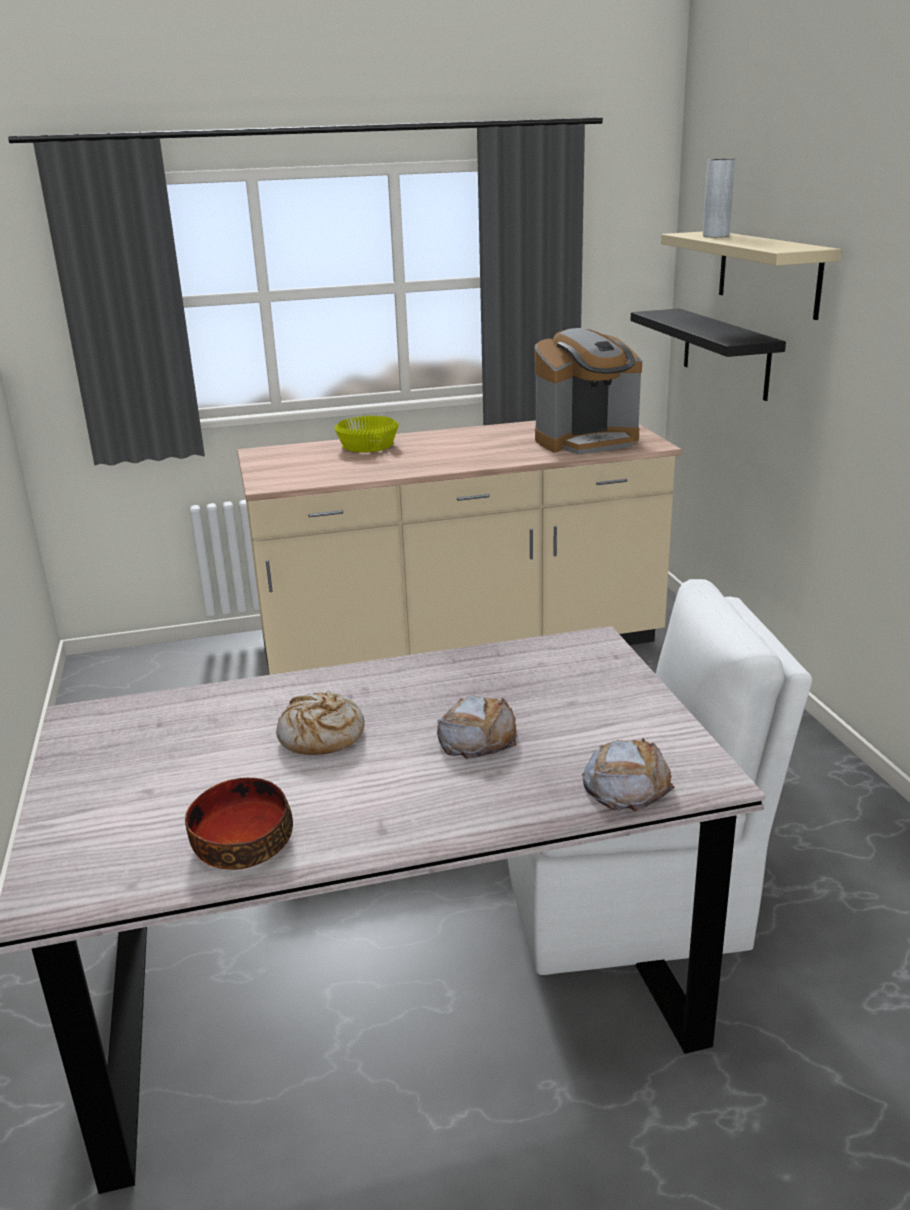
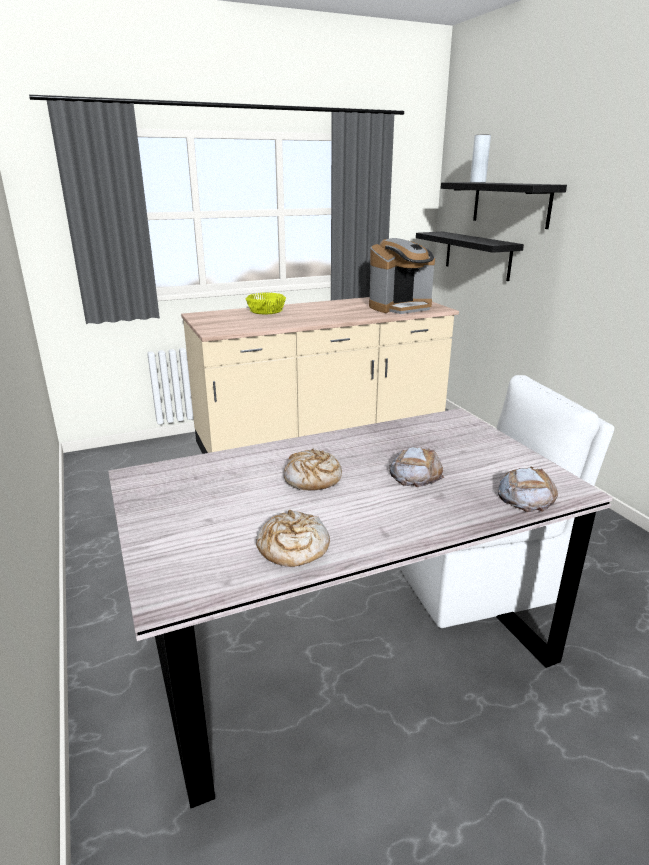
camera: 10 degrees left, 0 degrees up
(241, 842) = (292, 548): bowl -> bread
(768, 273) = (510, 204): beige shelf -> black shelf

